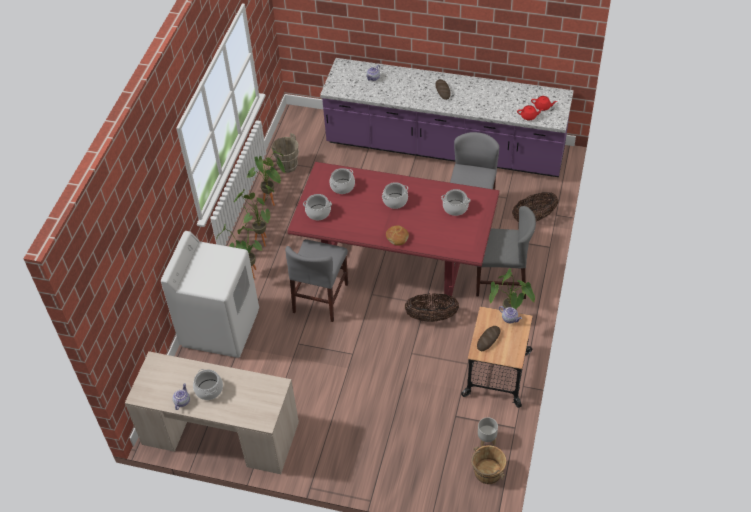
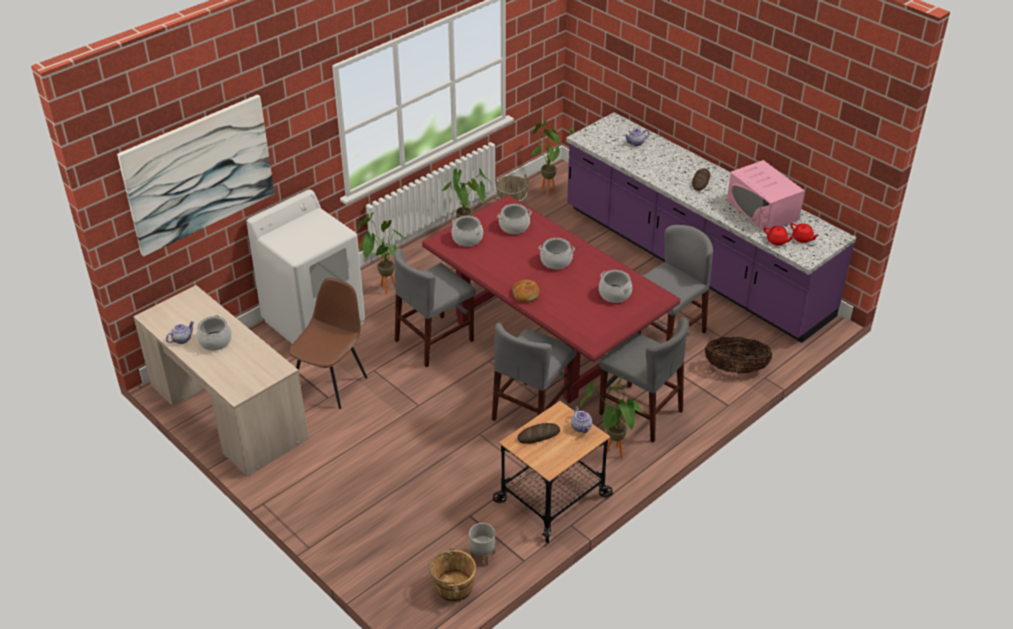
camera: 30 degrees right, 10 degrees down
(131, 267) = (199, 174): none -> picture
(261, 239) = (425, 263): potted plant -> potted plant (549, 189)
(276, 370) = (331, 383): none -> brown chair
(431, 317) = (532, 410): basket -> grey chair
(500, 96) = (762, 210): none -> pink microwave

